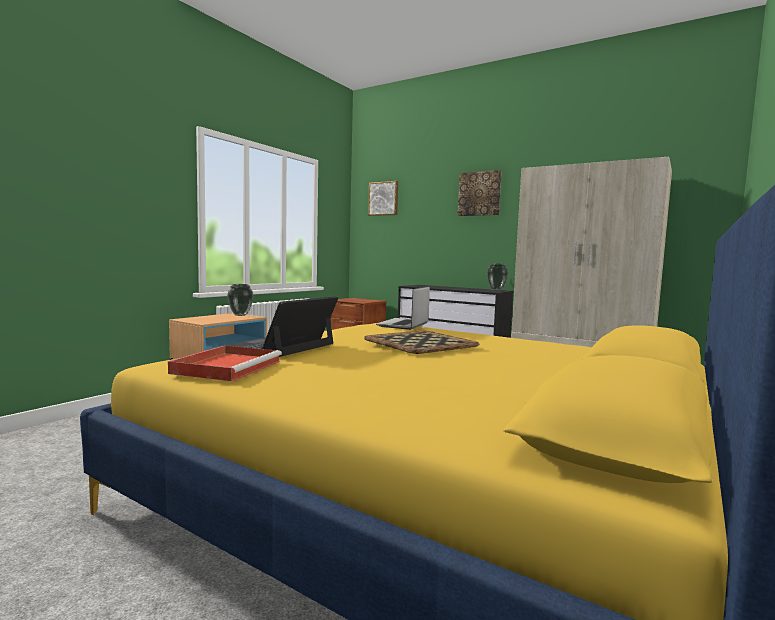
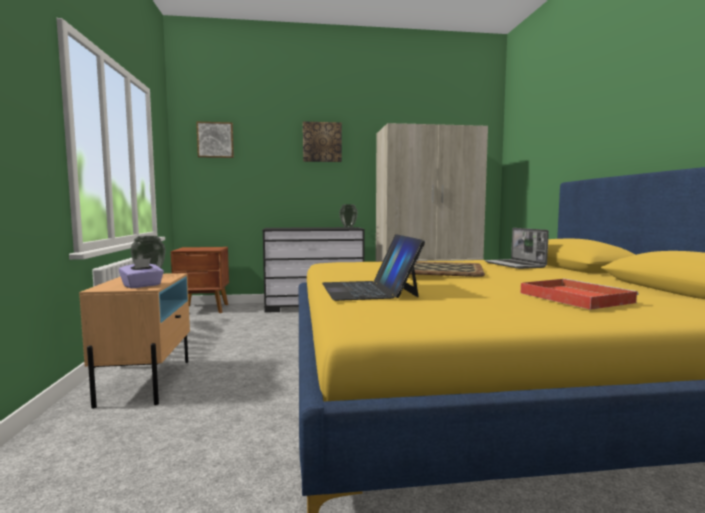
camera: 40 degrees left, 0 degrees up
(206, 321) = (142, 286): none -> purple tissue box
(228, 366) = (430, 311): red tray -> red tray (573, 297)
(403, 325) = (368, 261): laptop -> laptop (515, 265)

